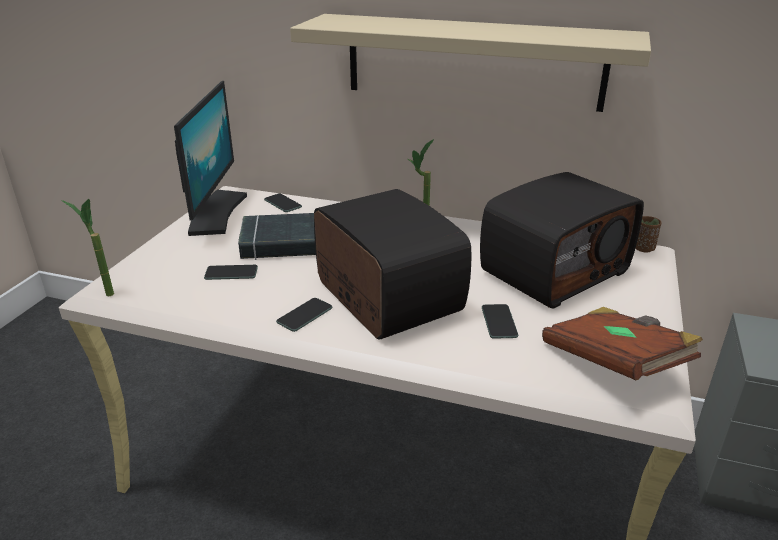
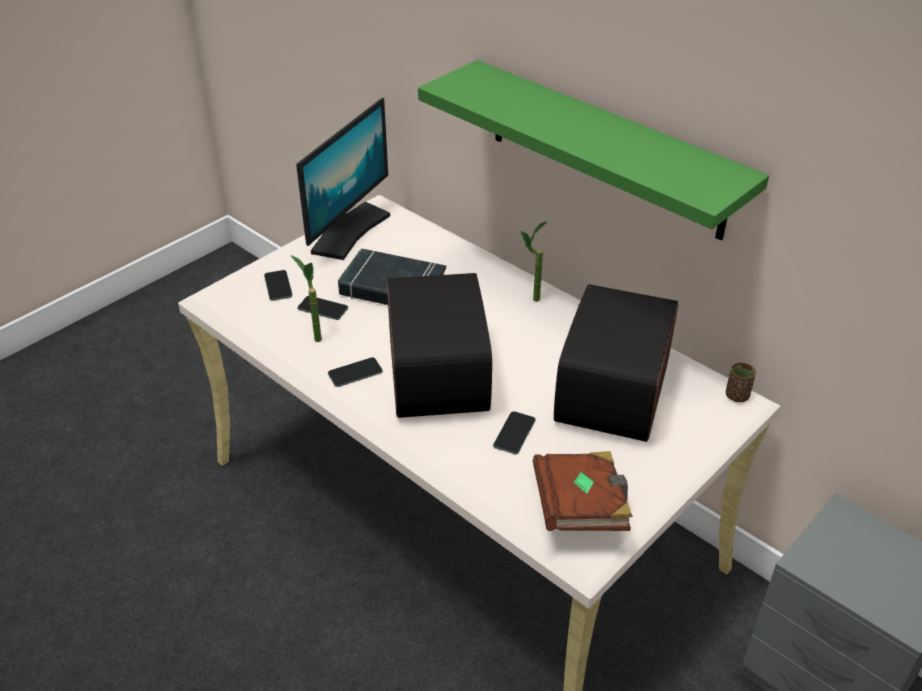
camera: 25 degrees right, 10 degrees up
(103, 292) = (214, 299): potted plant -> potted plant (313, 336)
(282, 203) = (417, 235): phone -> phone (278, 286)
(473, 61) = (605, 149): beige shelf -> green shelf
(553, 270) = (615, 393): radio -> radio turned 120 degrees clockwise

